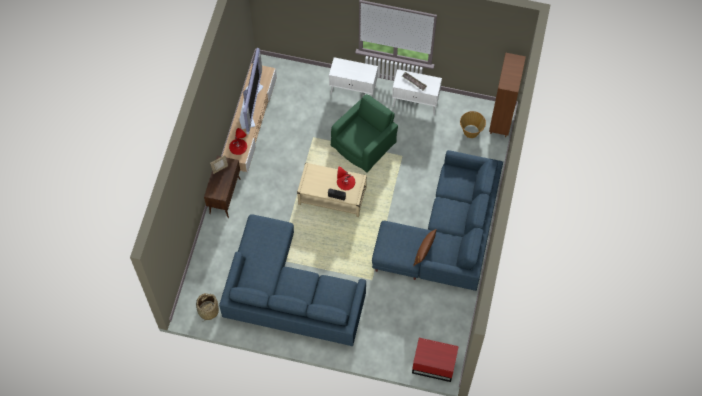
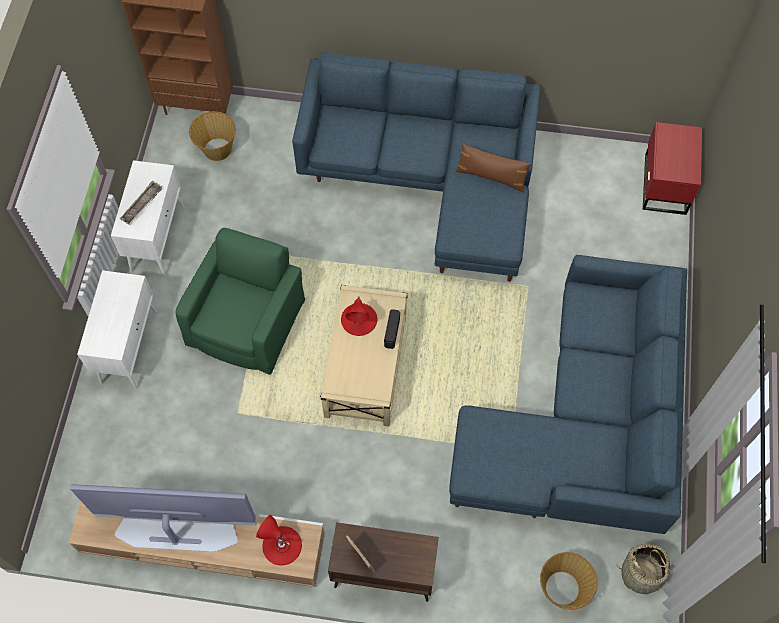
camera: 95 degrees left, 0 degrees up
(206, 273) = (562, 588): none -> basket
(364, 142) = (246, 319): green armchair -> green armchair turned 75 degrees clockwise

